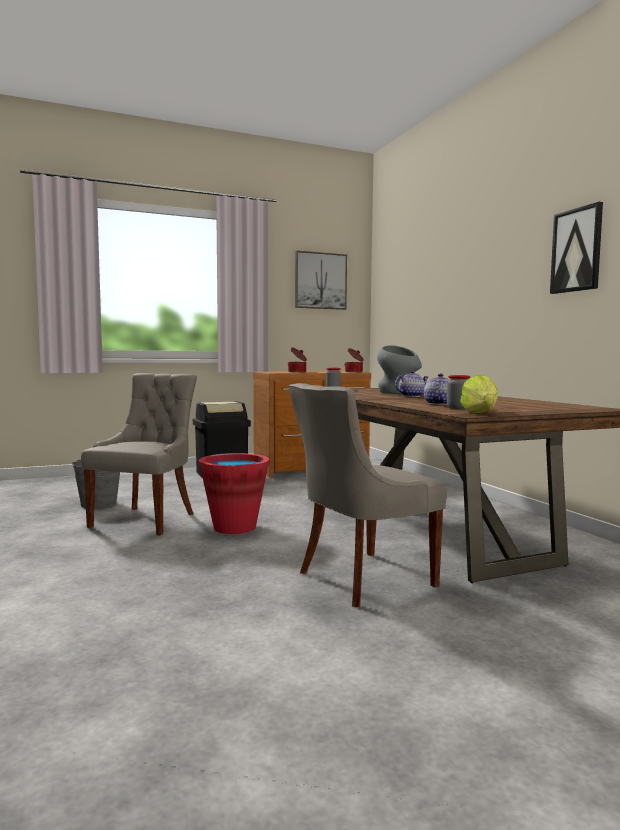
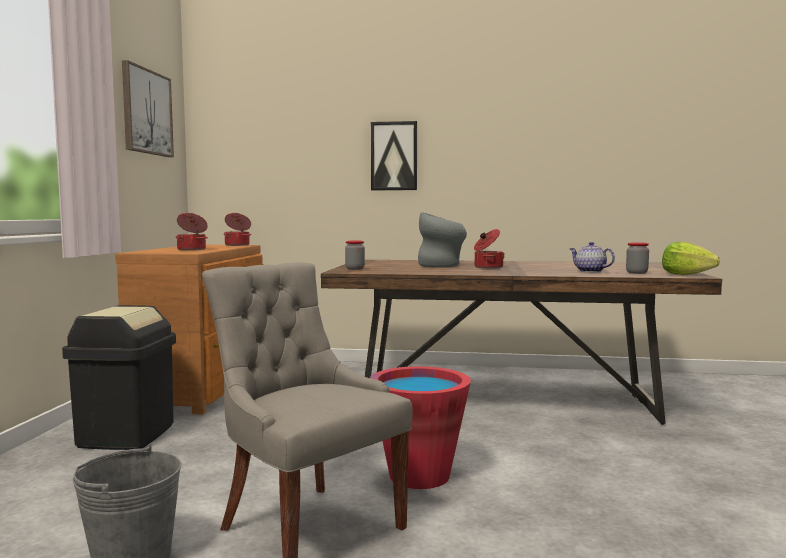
camera: 60 degrees left, 0 degrees up
(362, 579) = (640, 455): grey chair -> none
(411, 396) = (487, 267): teapot -> cooking pot
(577, 250) = (540, 130): picture -> picture (394, 156)

